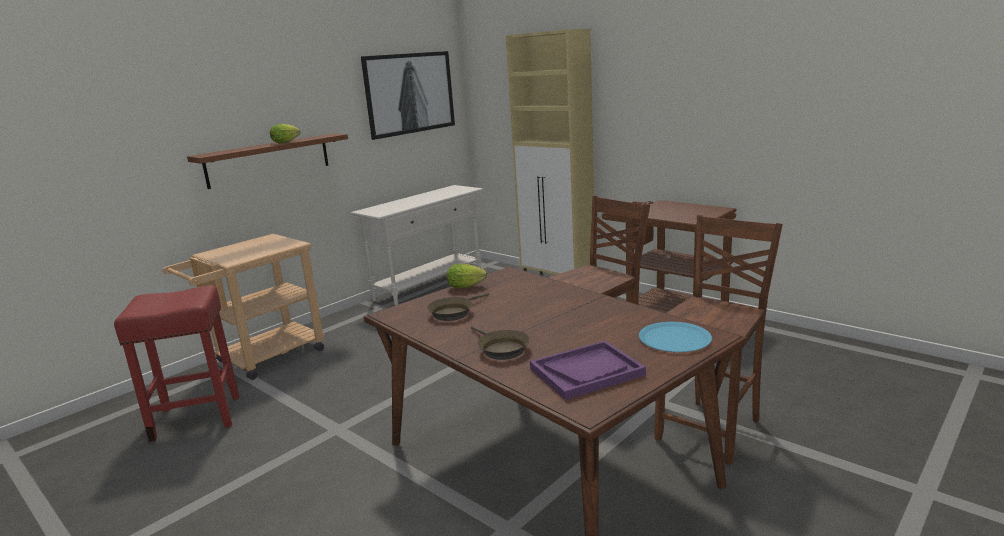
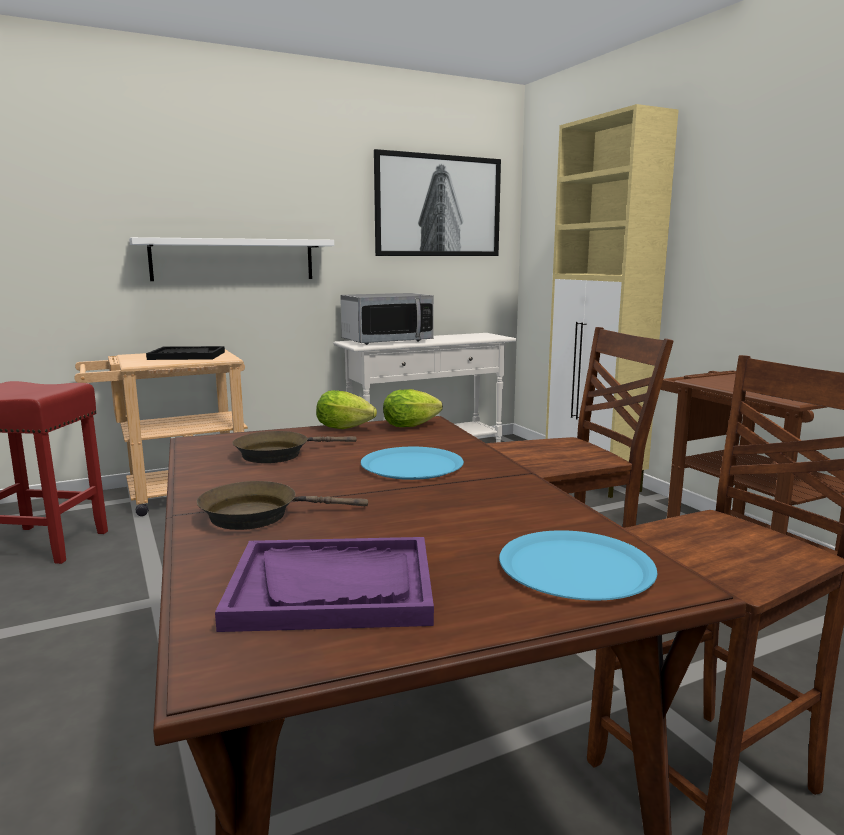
camera: 20 degrees right, 5 degrees down
(257, 246) = (187, 356): none -> black tray
(269, 160) = (233, 259): brown shelf -> white shelf
(287, 142) = (253, 238): lettuce -> lettuce (413, 425)
(393, 205) = (387, 341): none -> microwave
(501, 349) = (258, 515): brown frying pan -> brown frying pan turned 90 degrees clockwise
(539, 304) = (412, 465): none -> blue plate

